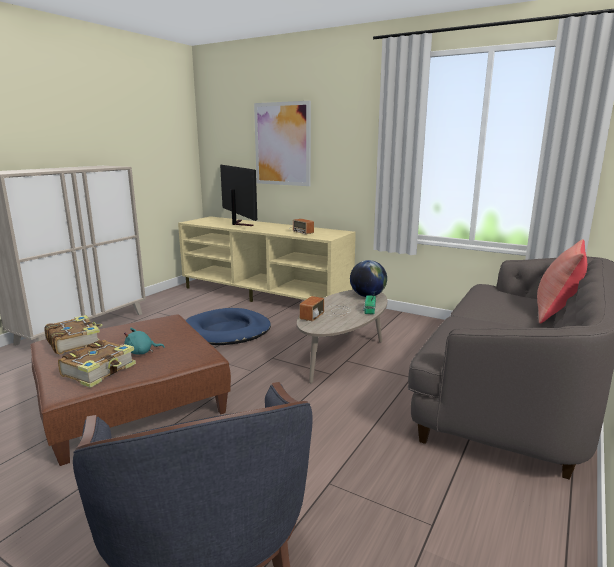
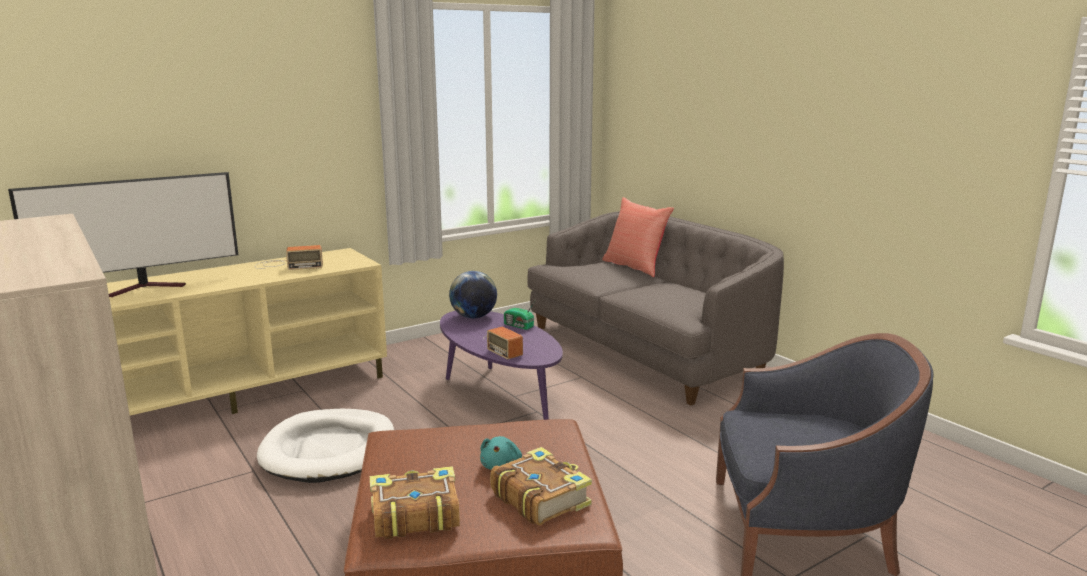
camera: 65 degrees left, 0 degrees up
(227, 331) = (329, 450): blue dog bed -> white dog bed
(238, 223) = (147, 287): television -> television turned 150 degrees clockwise
(282, 144) = (196, 129): picture -> none
(343, 355) = (499, 394): beige coffee table -> purple coffee table

